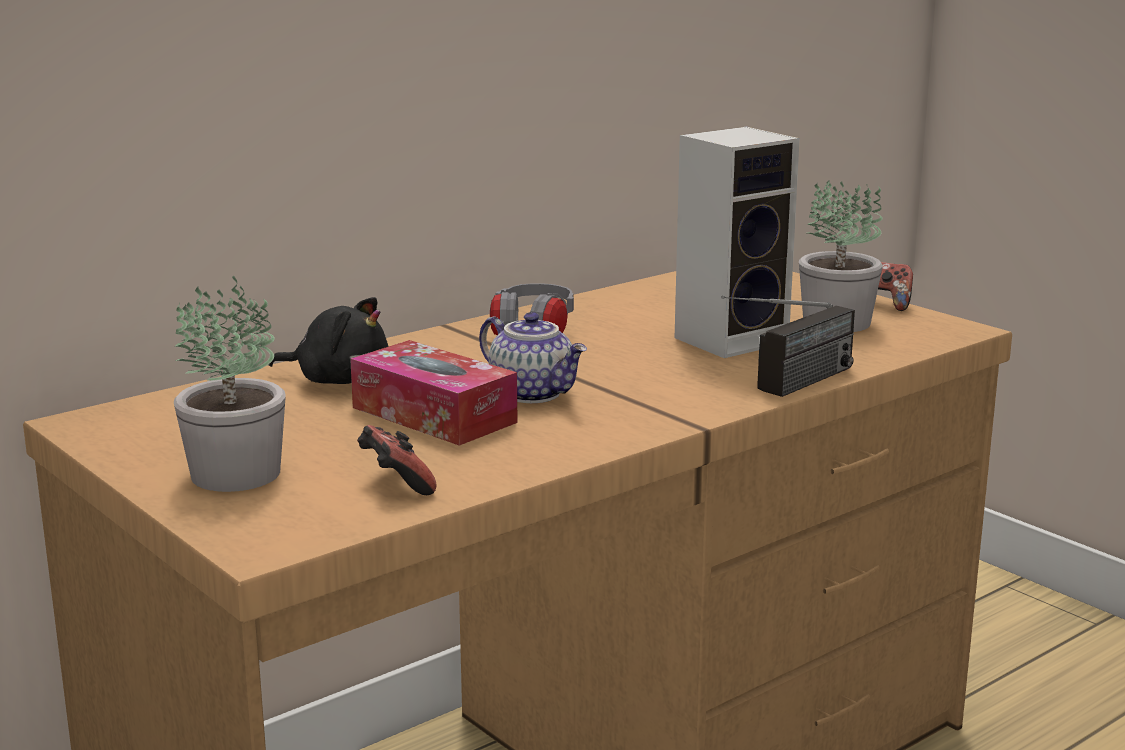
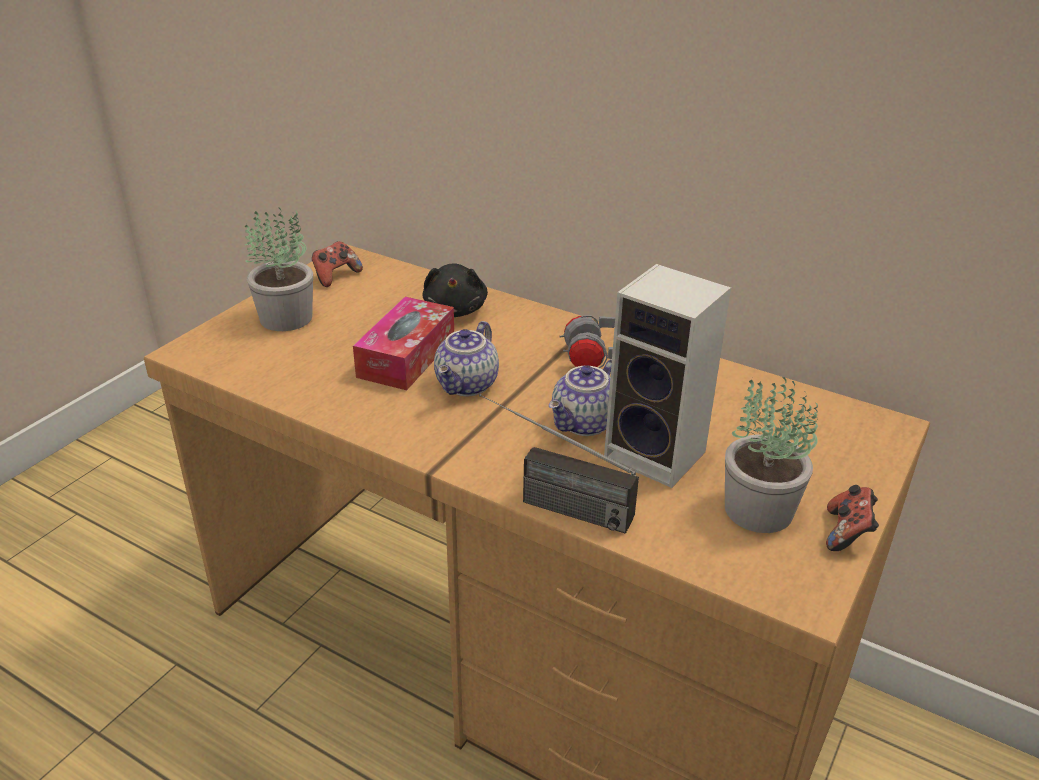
camera: 70 degrees right, 15 degrees up
(395, 485) = (283, 370): game controller -> game controller (336, 276)
(657, 356) = (585, 424): none -> teapot

